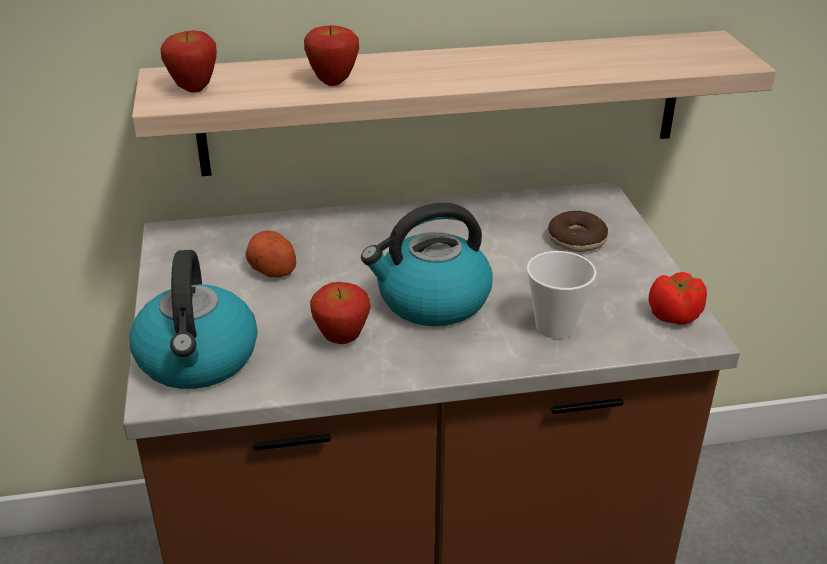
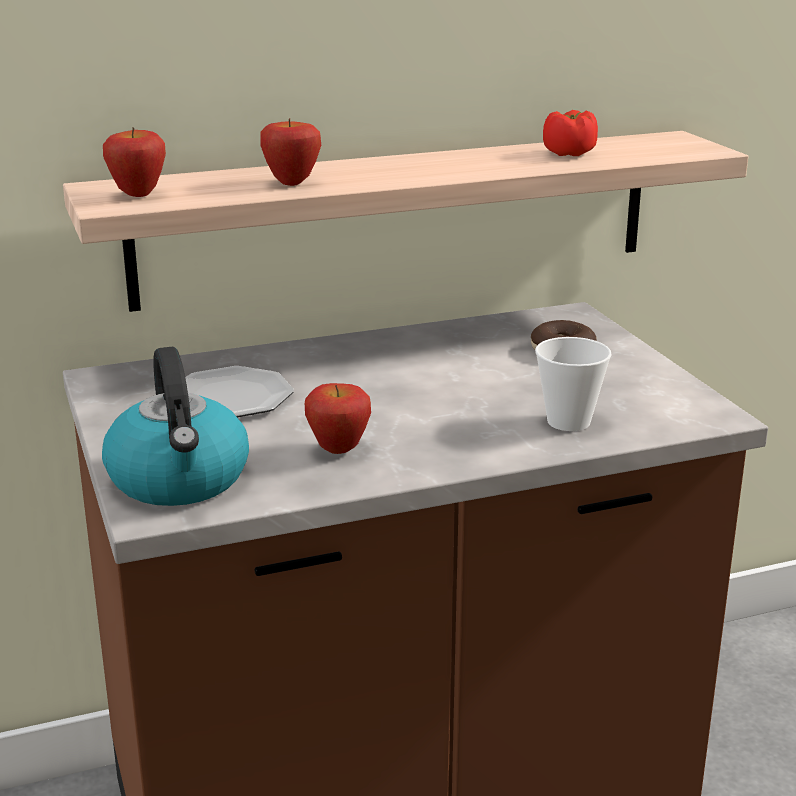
camera: 10 degrees left, 10 degrees down
(271, 268) = (231, 397): potato -> plate
(432, 301) = (425, 411): kettle -> none
(674, 316) = (690, 403): tomato -> tomato (569, 154)

